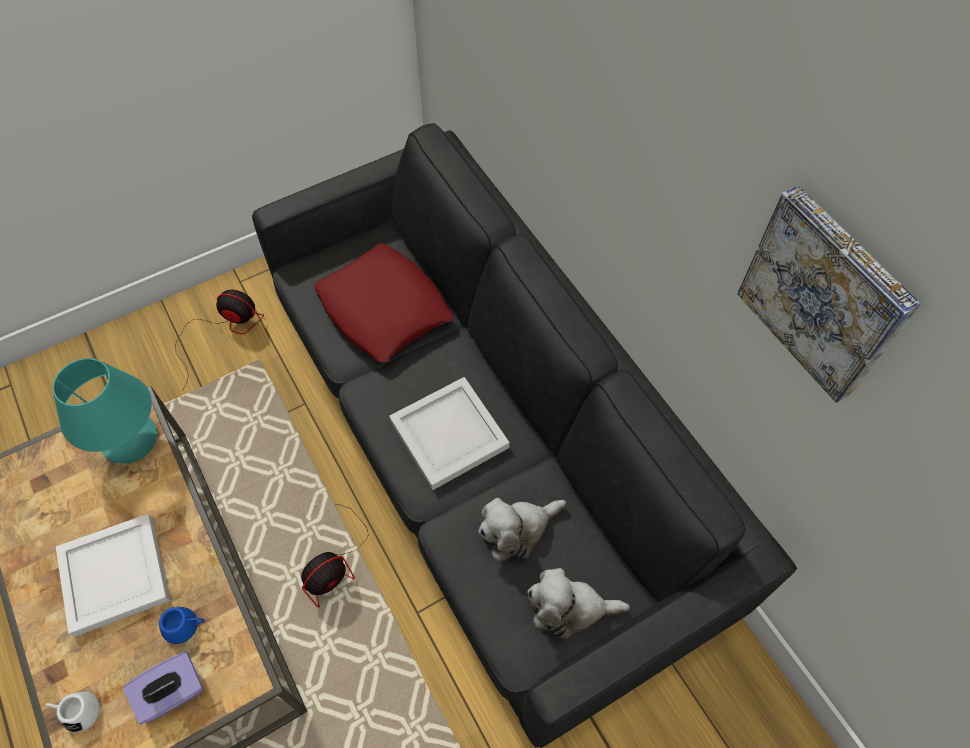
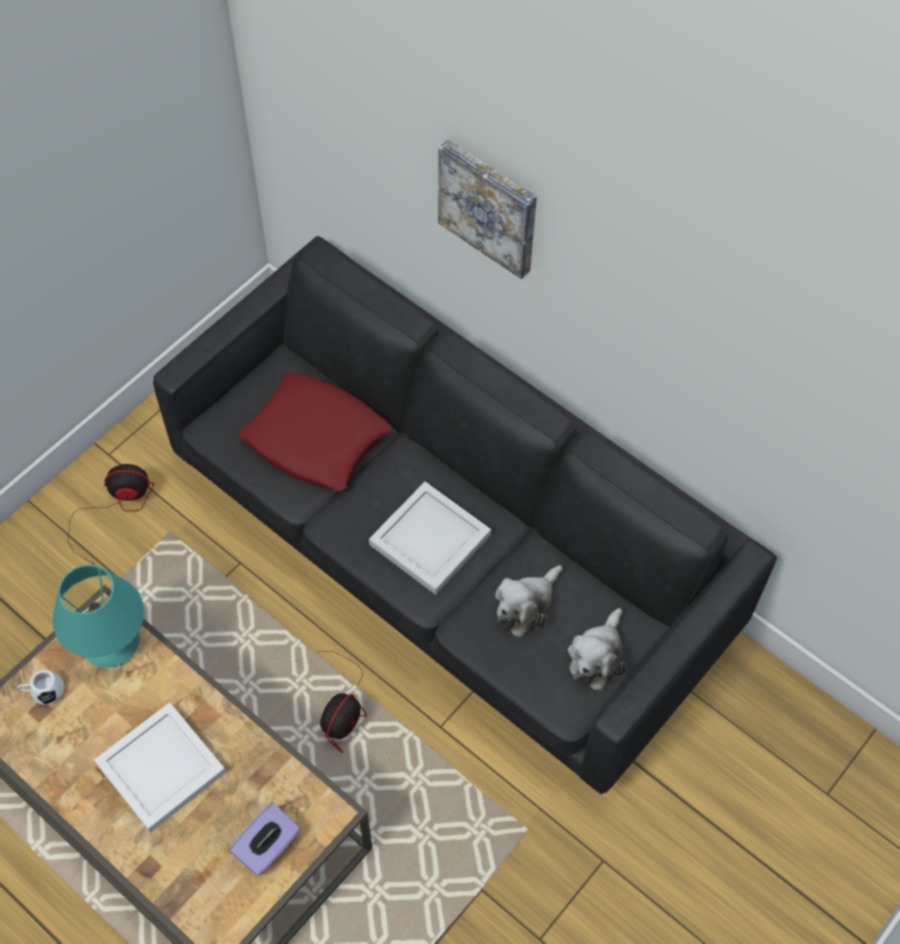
camera: 20 degrees left, 0 degrees up
(77, 711) = (186, 892): white mug -> white mug (43, 691)
(185, 626) = (252, 789): blue mug -> none
(569, 608) = (597, 656): plush toy -> plush toy turned 45 degrees counterclockwise
(825, 294) = (737, 332): picture -> picture (489, 206)

